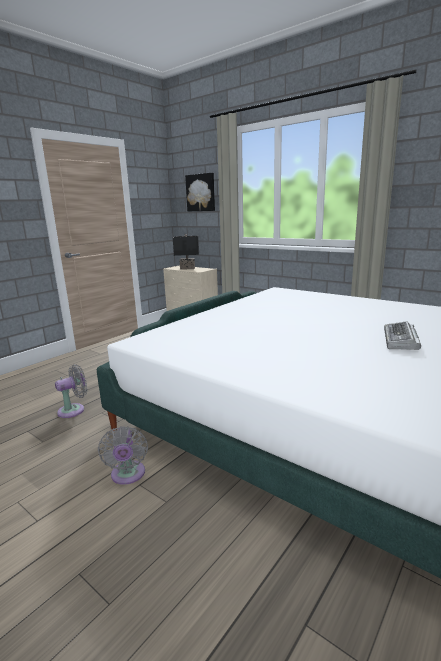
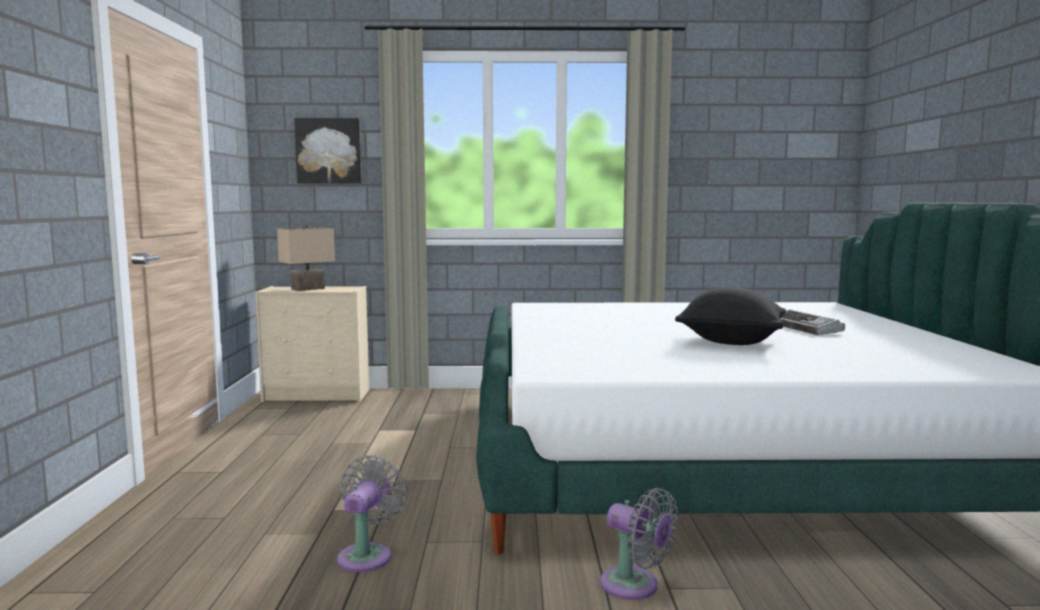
camera: 40 degrees left, 10 degrees down
(187, 268) = (308, 289): black table lamp -> beige table lamp
(303, 341) = (731, 342): none -> black pillow

